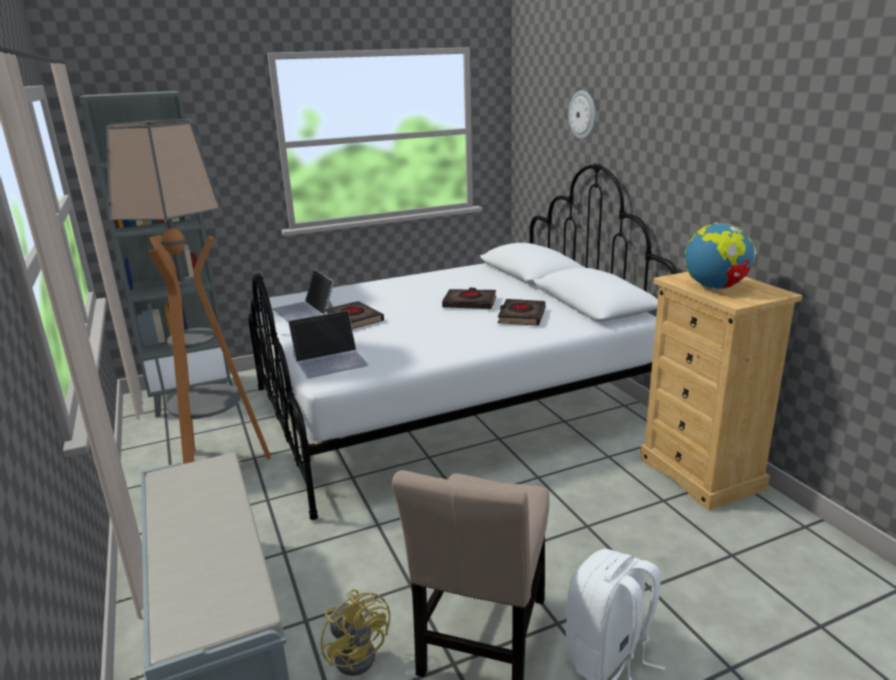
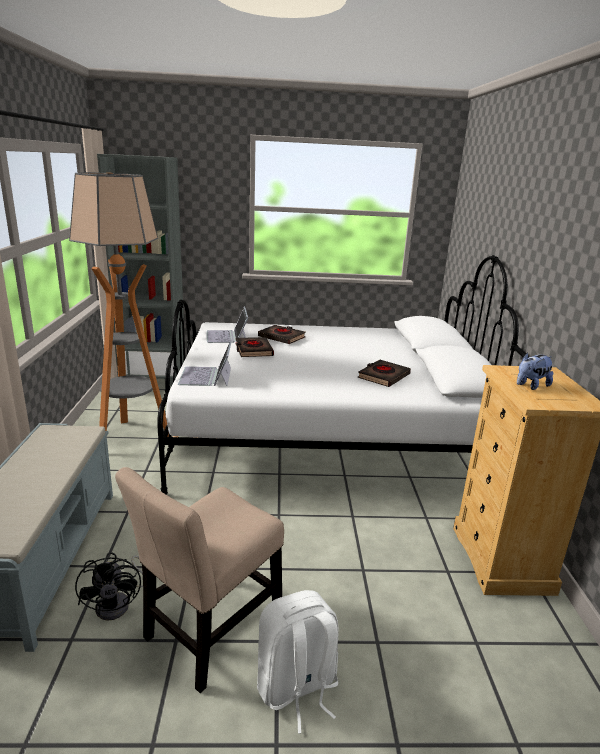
camera: 20 degrees right, 0 degrees up
(330, 360) = (206, 376): laptop -> laptop turned 90 degrees clockwise
(358, 652) = (119, 603): yellow fan -> black fan
(470, 303) = (352, 357): black book -> black book (282, 337)
(583, 115) = (495, 210): wall clock -> none
(715, 288) = (531, 386): globe -> plush toy

